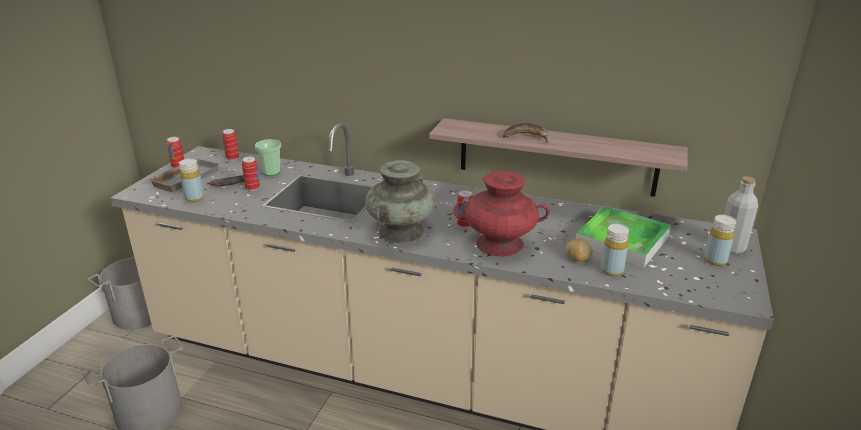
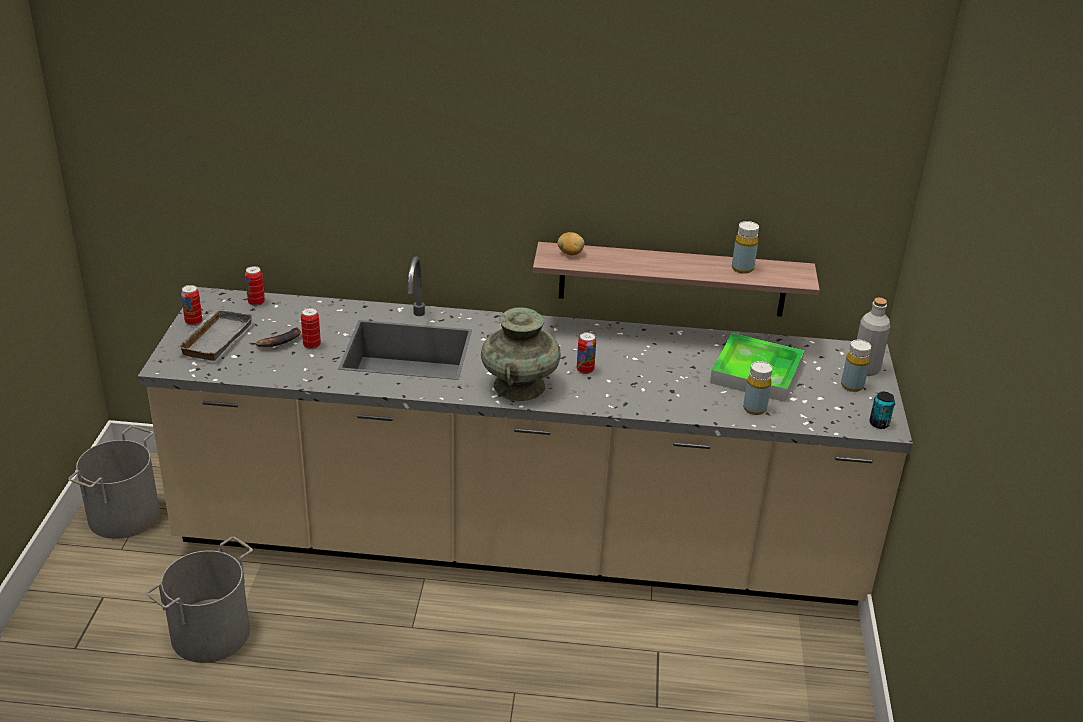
camera: 15 degrees left, 5 degrees up
(194, 198) = (248, 366): yellow bottle -> yellow bottle (742, 268)
(271, 172) = (320, 319): cup -> none
(499, 244) = (631, 390): red vase -> none
(526, 137) = (643, 264): banana -> none
(578, 259) = (717, 399): potato -> potato (570, 253)
(738, 297) = (879, 424): none -> can

